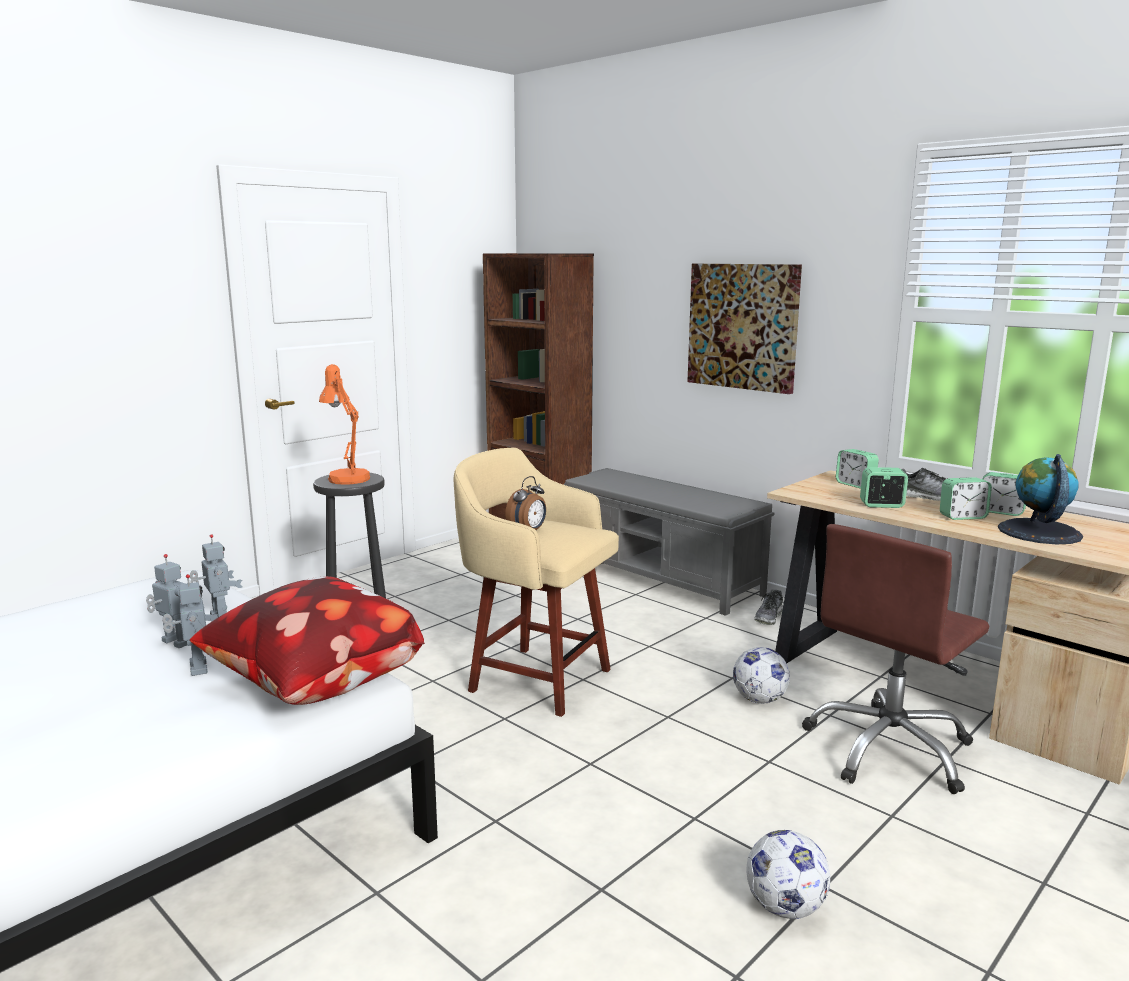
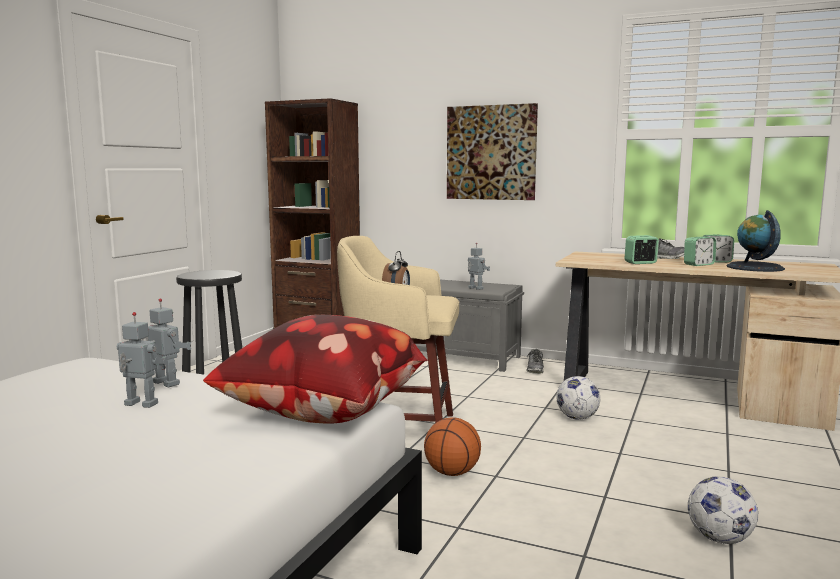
camera: 20 degrees left, 5 degrees down
(196, 668) = (188, 418): toy robot -> toy robot (475, 288)
(346, 477) = (205, 273): orange table lamp -> none
(545, 749) = (452, 473): none -> basketball
(855, 485) = (605, 256): alarm clock -> none
(889, 749) = (688, 433): brown office chair -> none

